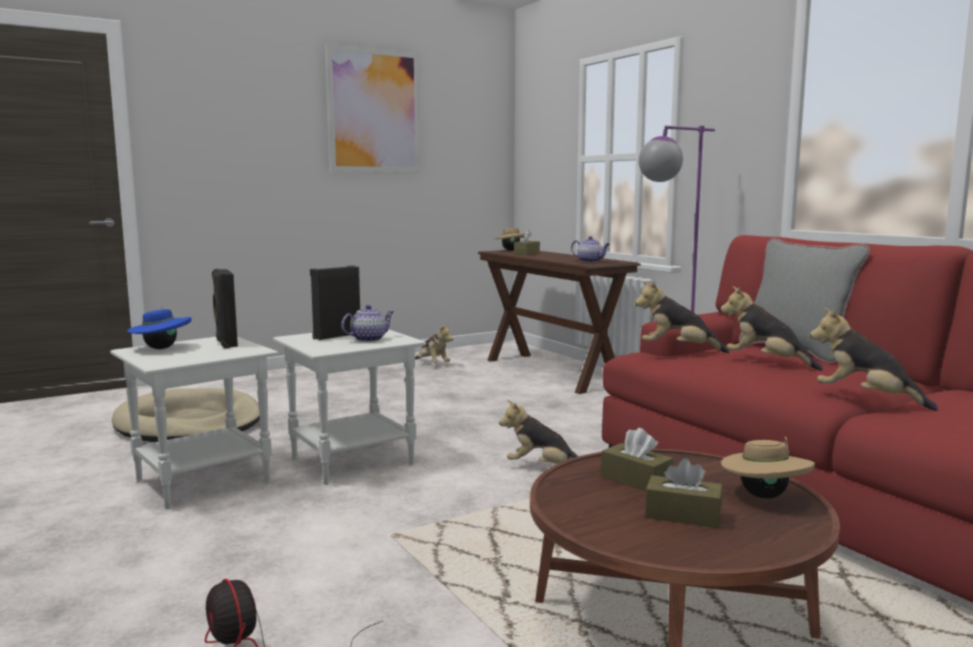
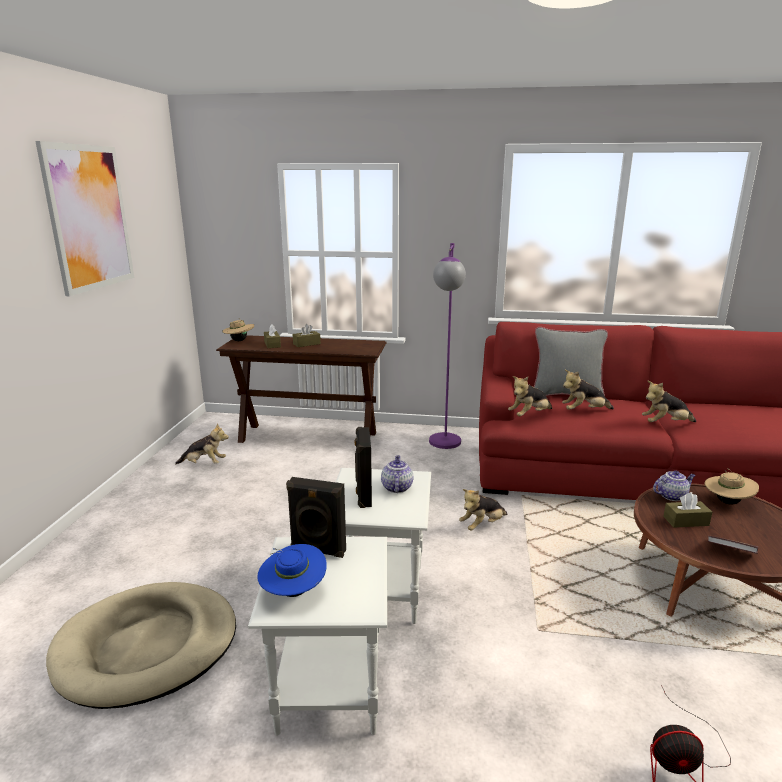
camera: 50 degrees left, 10 degrees up
(590, 261) = (356, 347): teapot -> teapot (672, 496)
(598, 513) = (730, 552): none -> book
(683, 515) = (744, 532): brown tissue box -> brown tissue box (306, 344)

